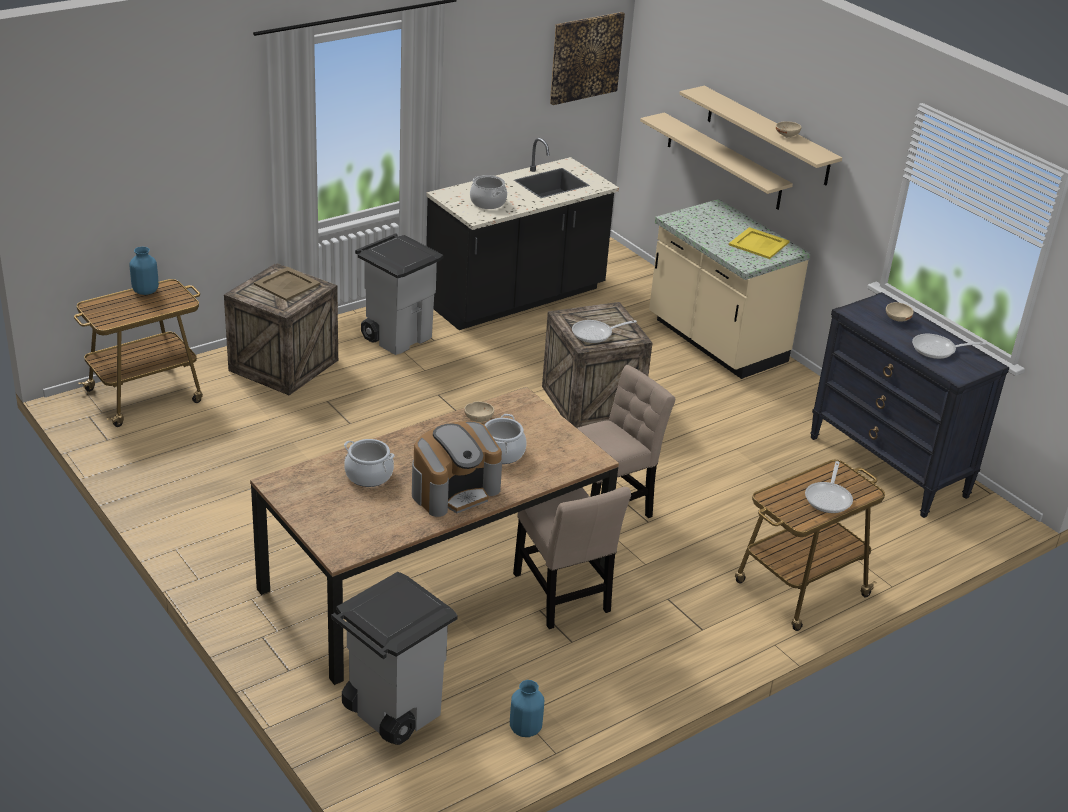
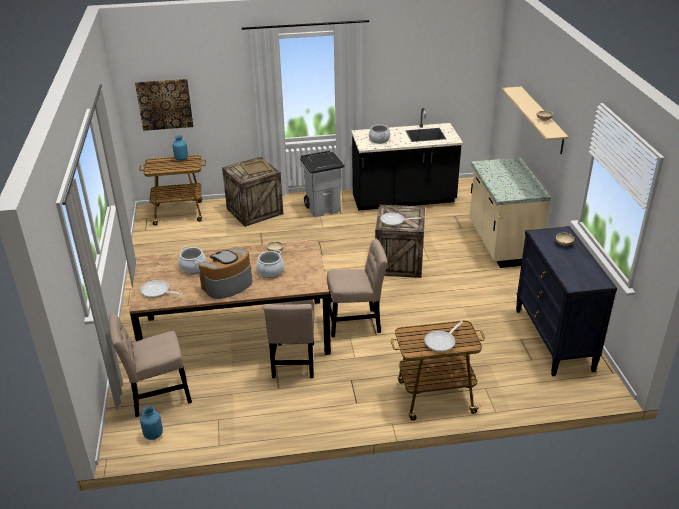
camera: 30 degrees right, 0 degrees up
(391, 712) = (157, 397): grey trash can -> beige chair
(454, 490) = (227, 285): coffee machine -> coffee machine turned 150 degrees clockwise
(525, 728) = (215, 427): blue vase -> blue vase (153, 434)
(585, 57) = (465, 64): picture -> picture (165, 104)
(723, 161) = (525, 134): beige shelf -> none
(759, 243) = (522, 186): yellow tray -> none
(937, 350) = (574, 267): frying pan -> frying pan (157, 292)

